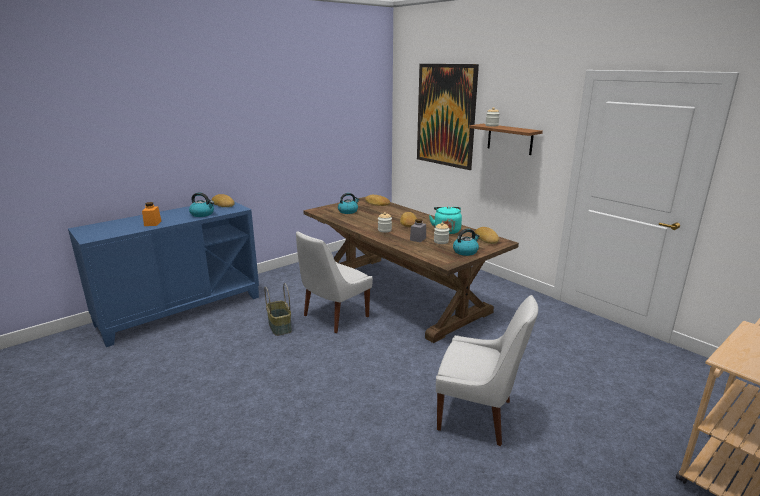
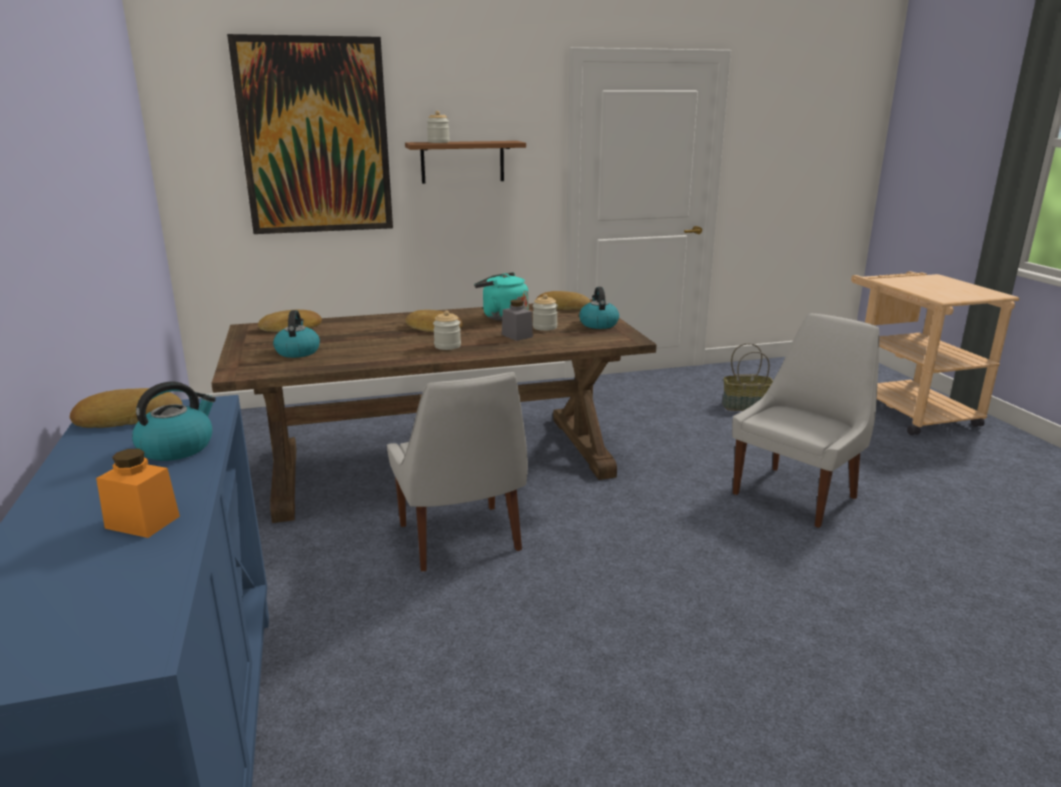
camera: 65 degrees left, 0 degrees up
(280, 326) = (439, 608): basket -> basket (746, 406)

